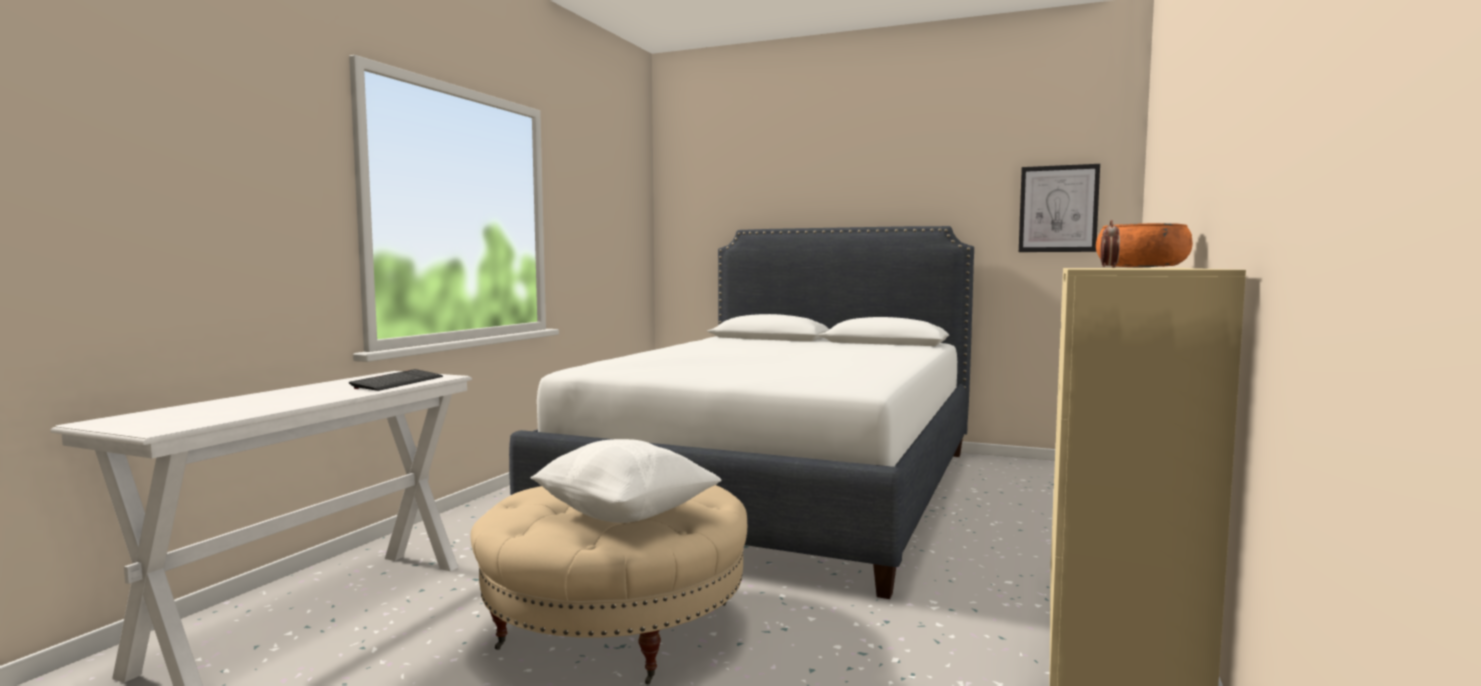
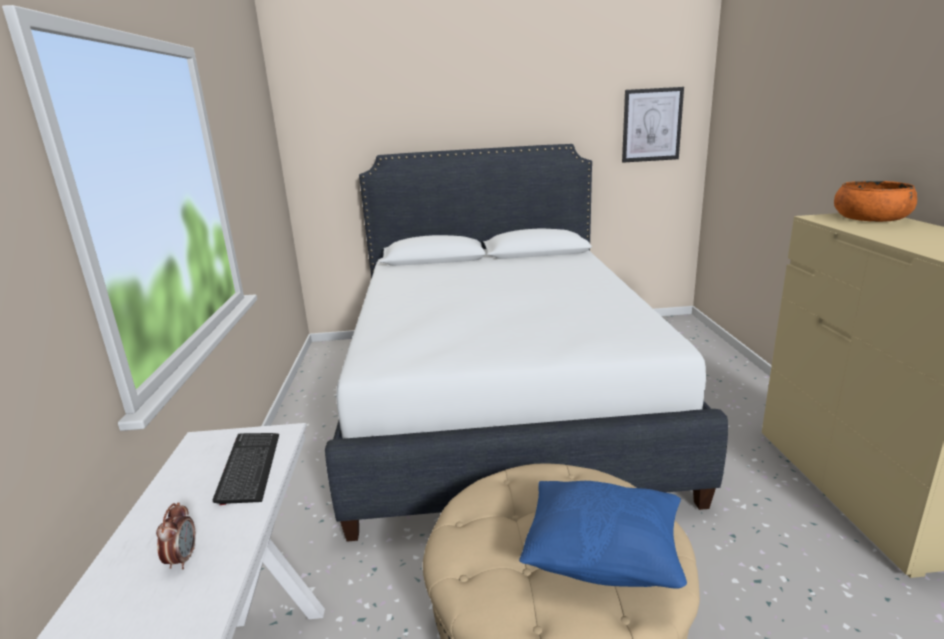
camera: 25 degrees left, 15 degrees up
(625, 515) = (603, 558): white pillow -> blue pillow
(1108, 267) = (905, 237): alarm clock -> alarm clock (182, 559)

